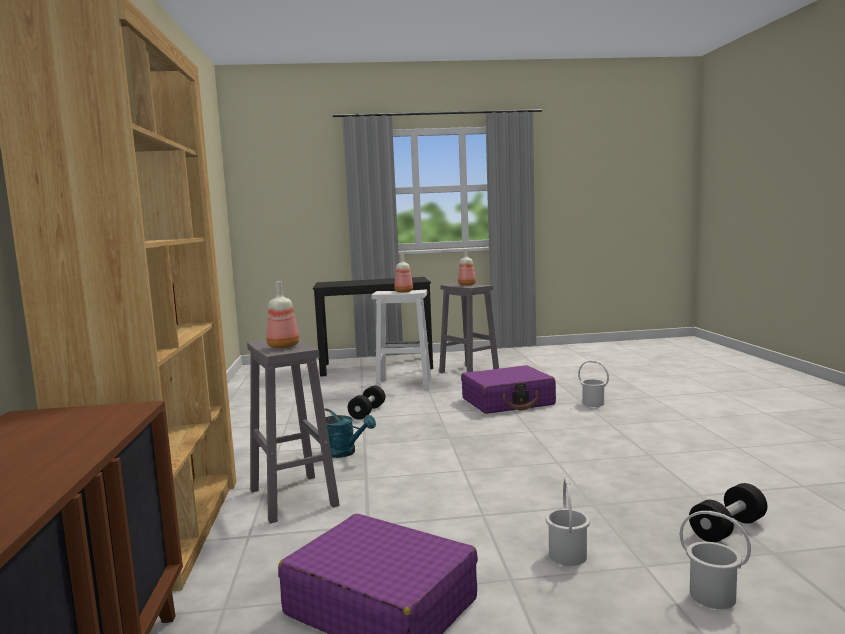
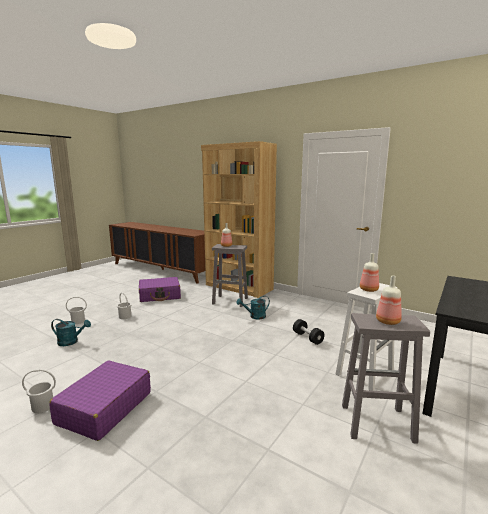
camera: 130 degrees right, 5 degrees up
(508, 402) = (257, 386): purple suitcase -> purple suitcase (104, 408)
(593, 403) = (193, 418): white bucket -> white bucket (43, 406)
(727, 529) = (71, 342): black dumbbell -> turquoise watering can

